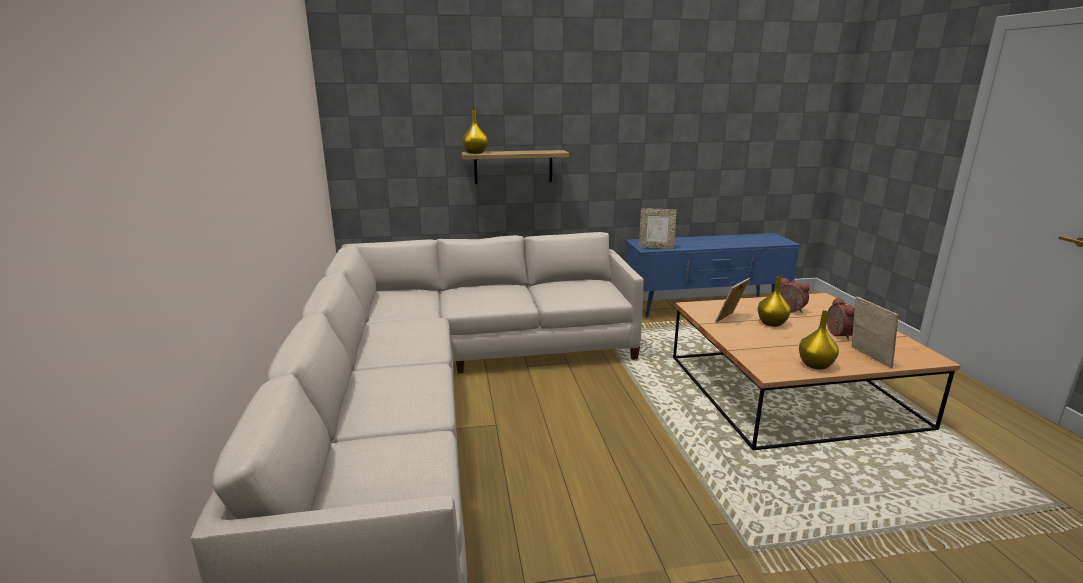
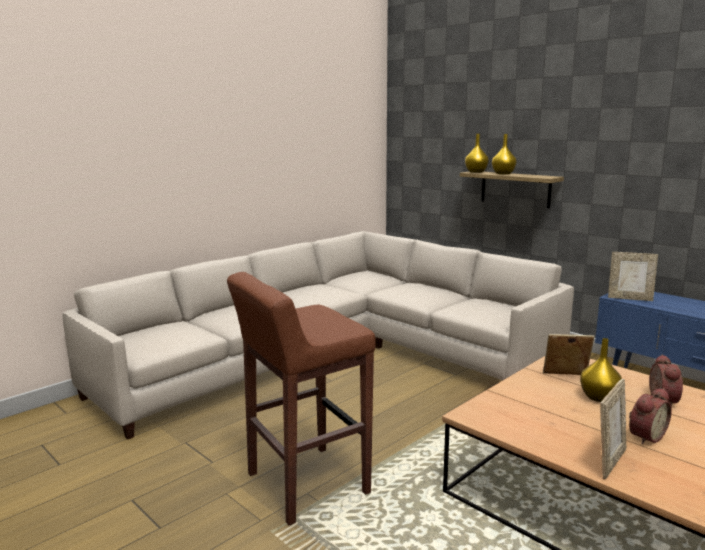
camera: 55 degrees right, 5 degrees down
(656, 247) = (629, 298): picture frame -> picture frame turned 45 degrees counterclockwise
(691, 519) = (305, 484): none -> brown stool
(816, 365) = (528, 434): yellow vase -> yellow vase (503, 174)

